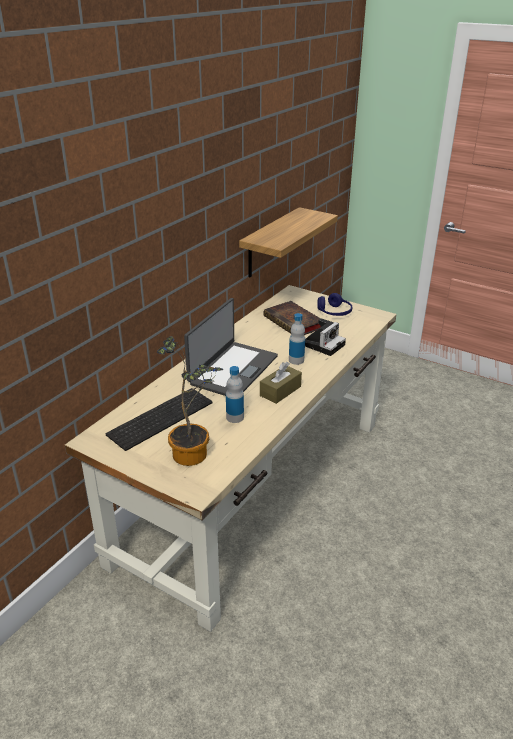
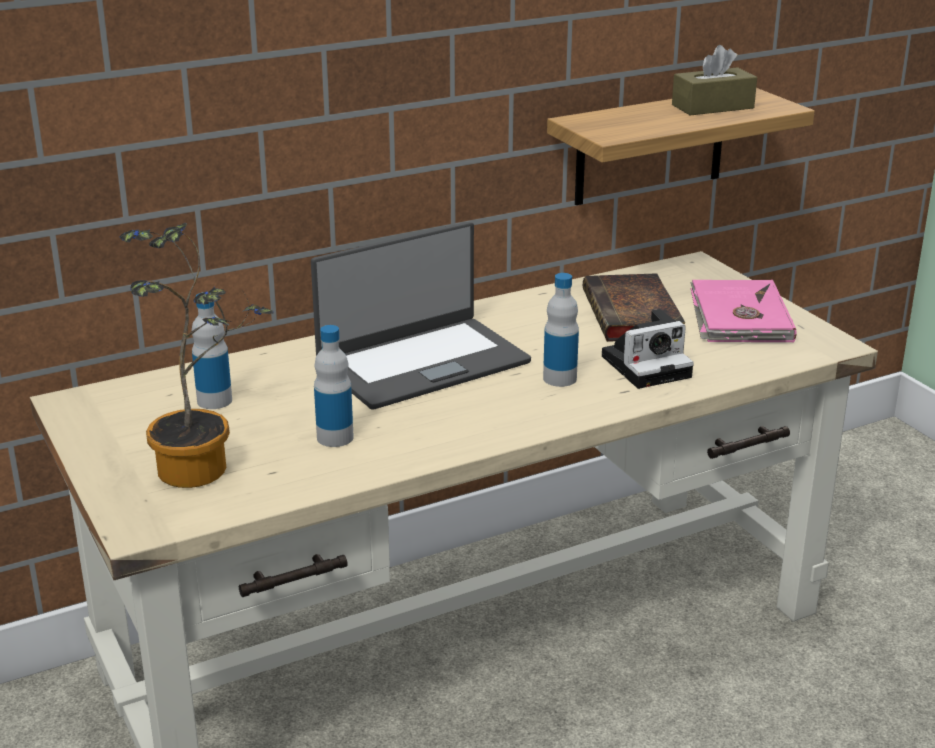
camera: 30 degrees right, 5 degrees down
(160, 417) = (214, 400): keyboard -> bottle
(280, 391) = (467, 420): brown tissue box -> brown tissue box (712, 106)
(334, 312) = (738, 317): blue headphones -> pink book

